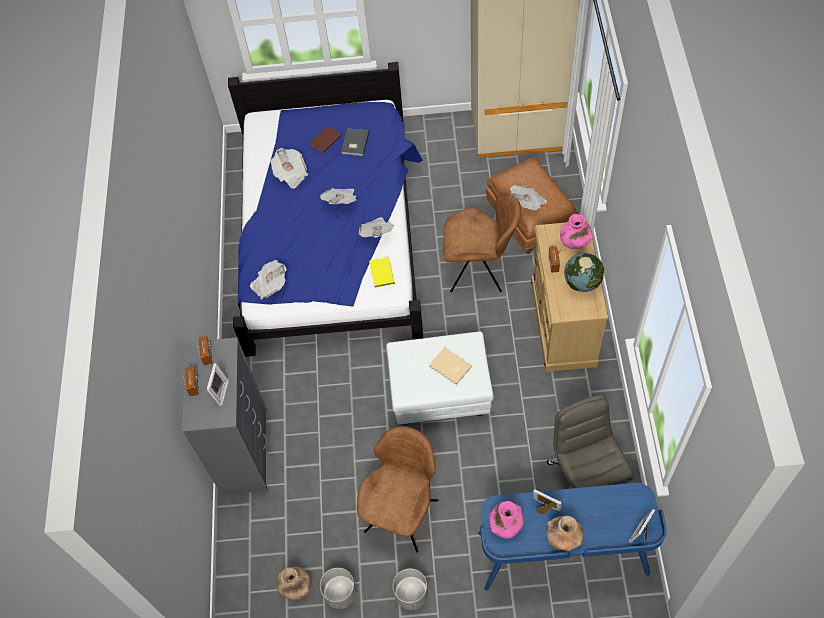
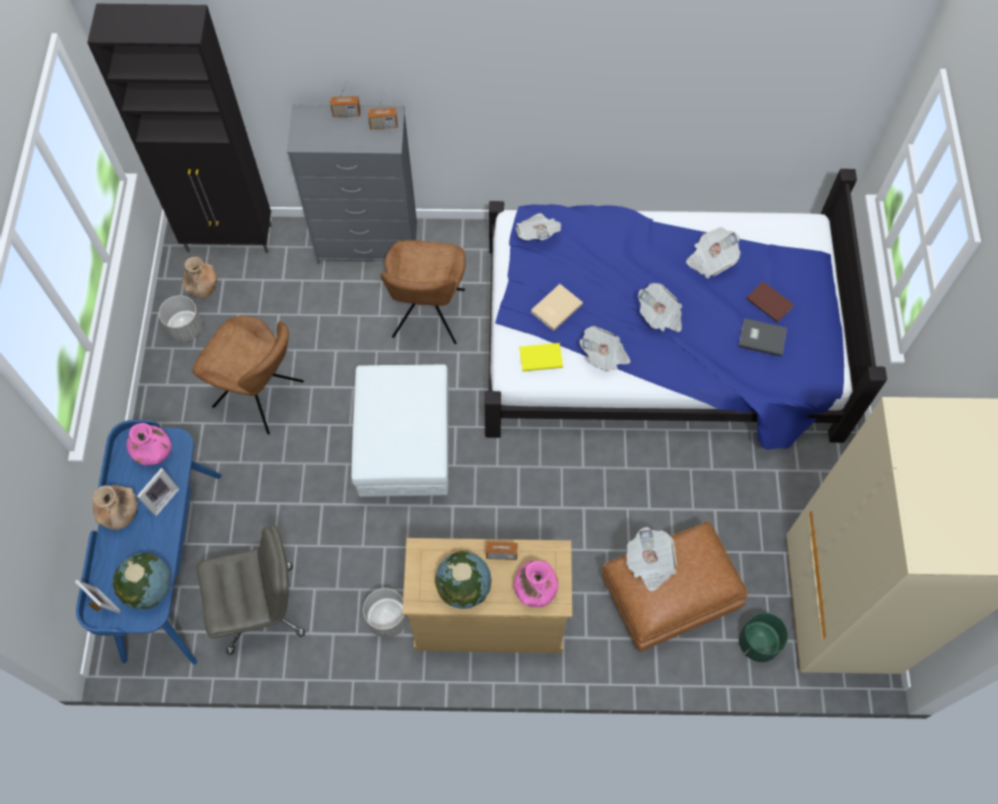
camera: 90 degrees right, 5 degrees up
(219, 392) = (332, 136): picture frame -> none
(241, 573) = (230, 239): none -> black cabinet
(411, 594) = (167, 397): grey planter -> grey planter (388, 619)
(450, 367) = (395, 431): beige book -> beige book (555, 308)
(478, 271) = (585, 517): brown chair -> brown chair (428, 316)
(551, 171) = (758, 643): none -> green planter
(621, 500) = (150, 589): none -> globe

